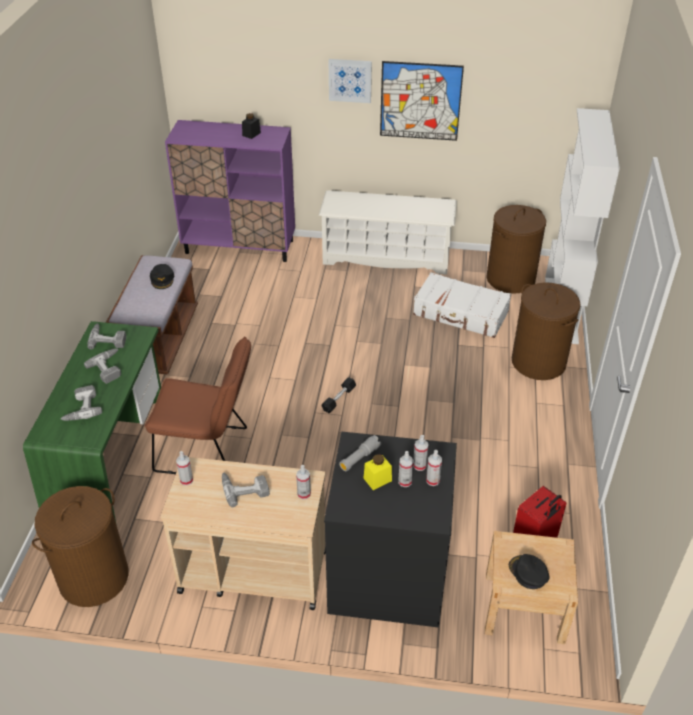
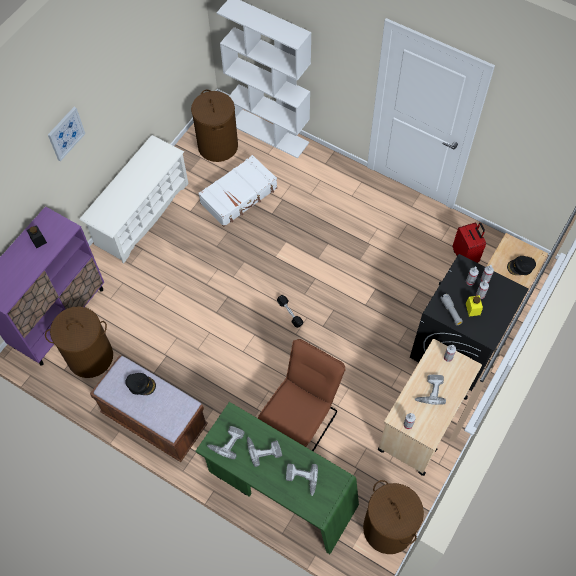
camera: 65 degrees left, 20 degrees up
(420, 101) = (110, 99): picture -> none
(538, 362) = (314, 175): brown laundry basket -> brown laundry basket (90, 357)

